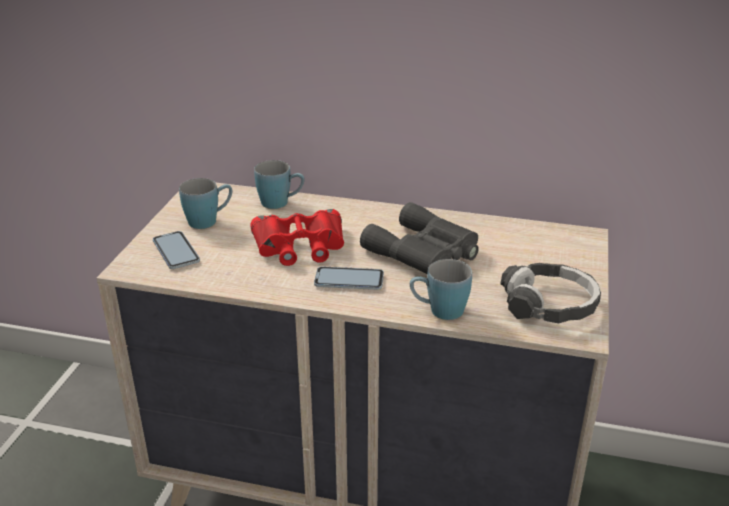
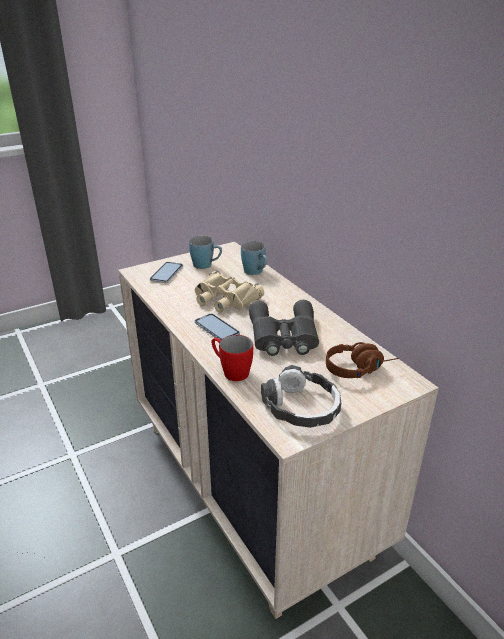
camera: 45 degrees right, 0 degrees up
(300, 246) = (225, 299): red binoculars -> beige binoculars
(438, 311) = (231, 371): blue mug -> red mug
(533, 245) = (359, 368): none -> brown headphones

